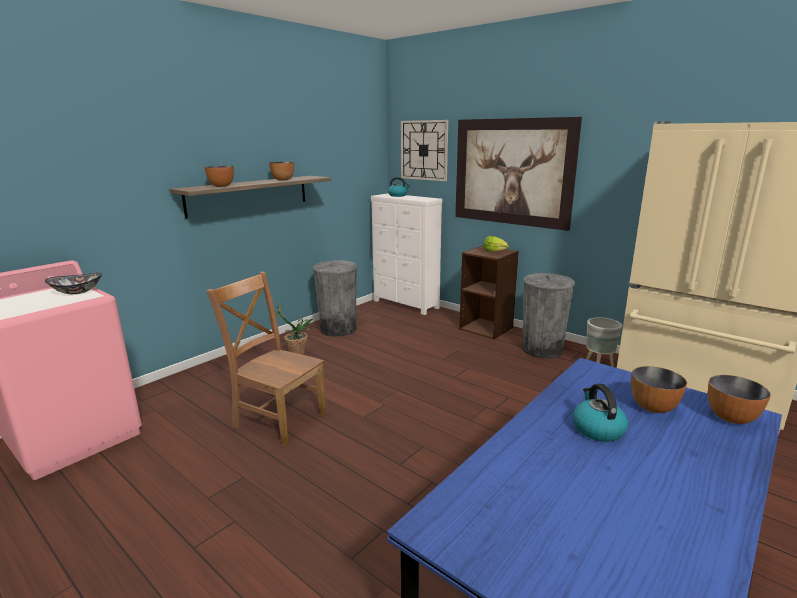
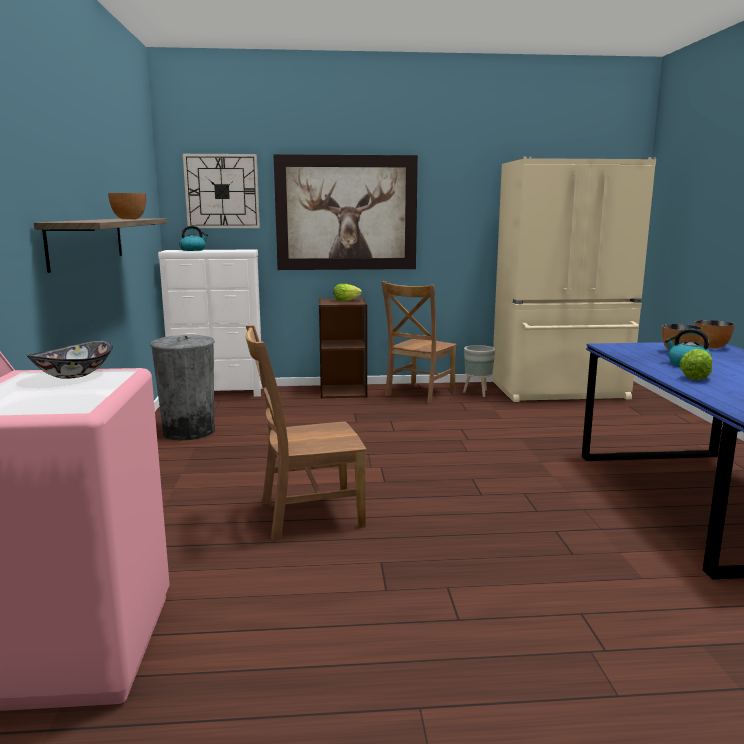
camera: 45 degrees left, 5 degrees down
(221, 186) = (100, 220): bowl -> none
(293, 352) = (183, 464): potted plant -> none
(542, 349) = (418, 393): grey trash can -> brown chair
(544, 449) = (695, 377): none -> lettuce

